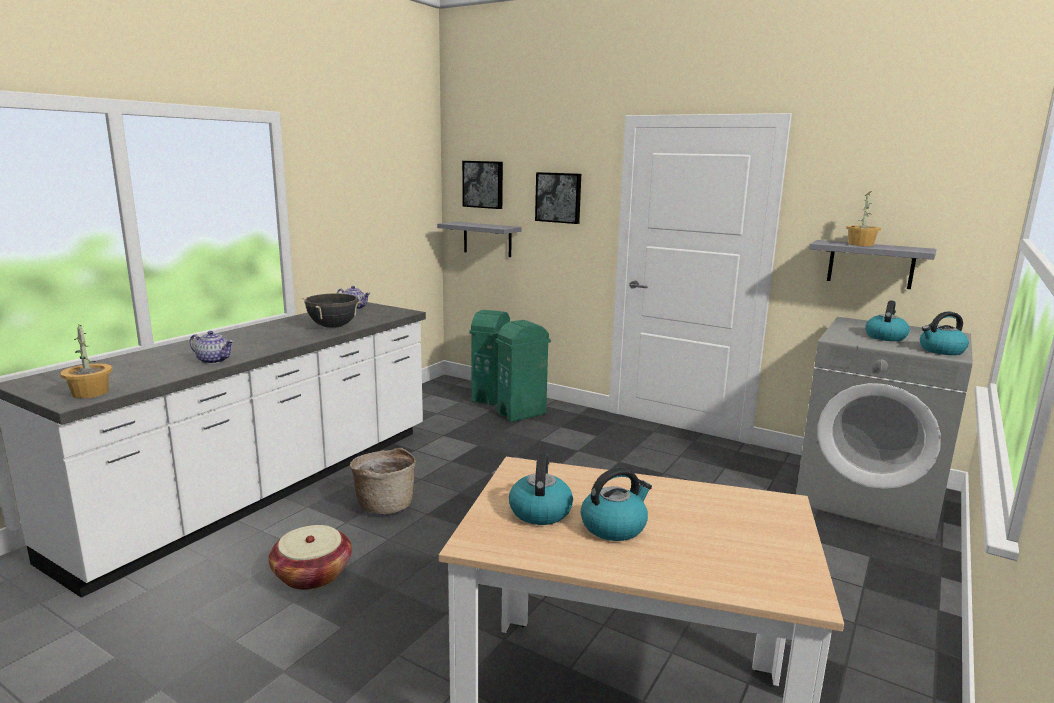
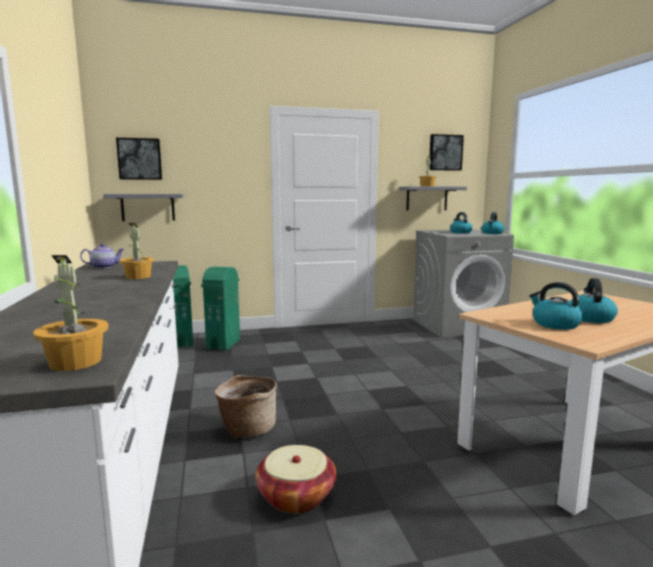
camera: 45 degrees left, 5 degrees down
(214, 360) = (118, 311): teapot -> none
(333, 327) = (138, 277): black cooking pot -> potted plant
(559, 197) = (218, 168): picture -> picture (445, 152)

